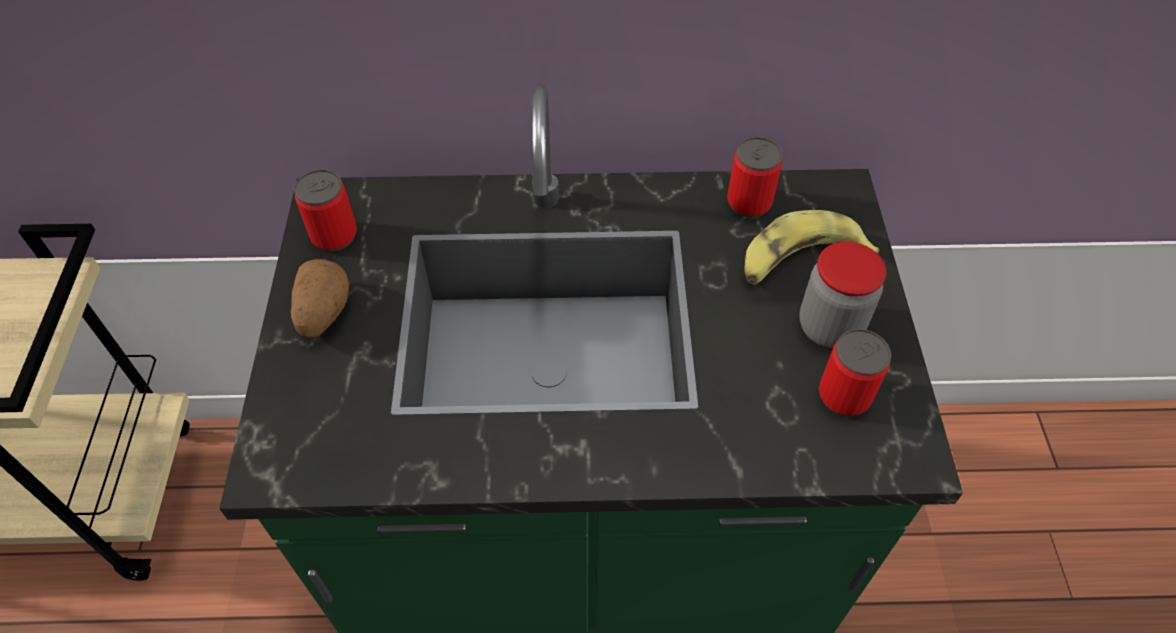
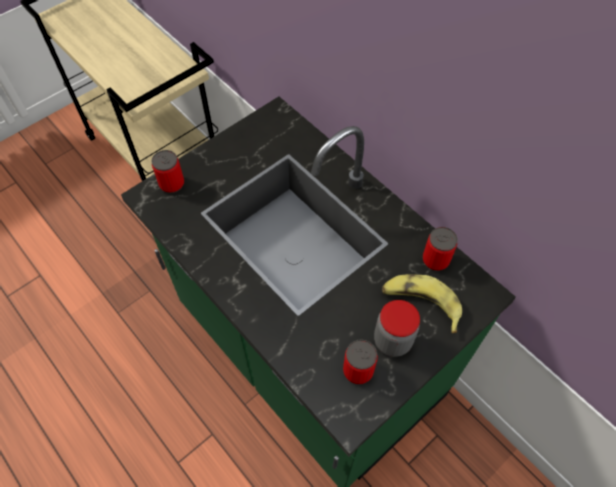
camera: 50 degrees right, 5 degrees up
(323, 313) = (224, 156): potato -> none
(334, 235) = (263, 130): can -> can (172, 184)

